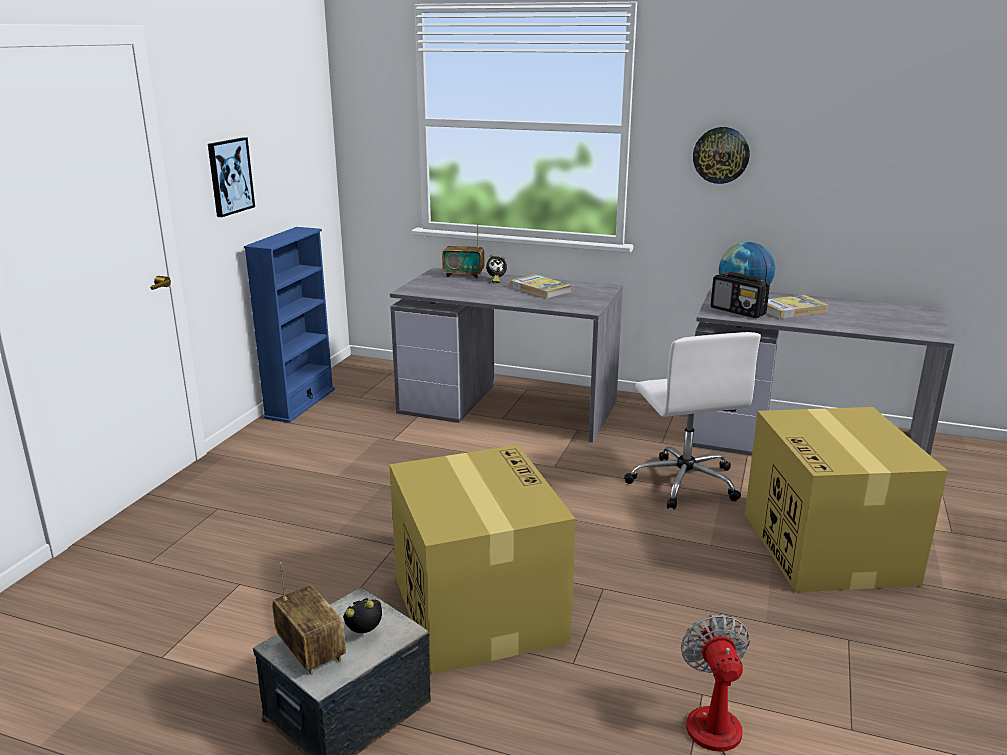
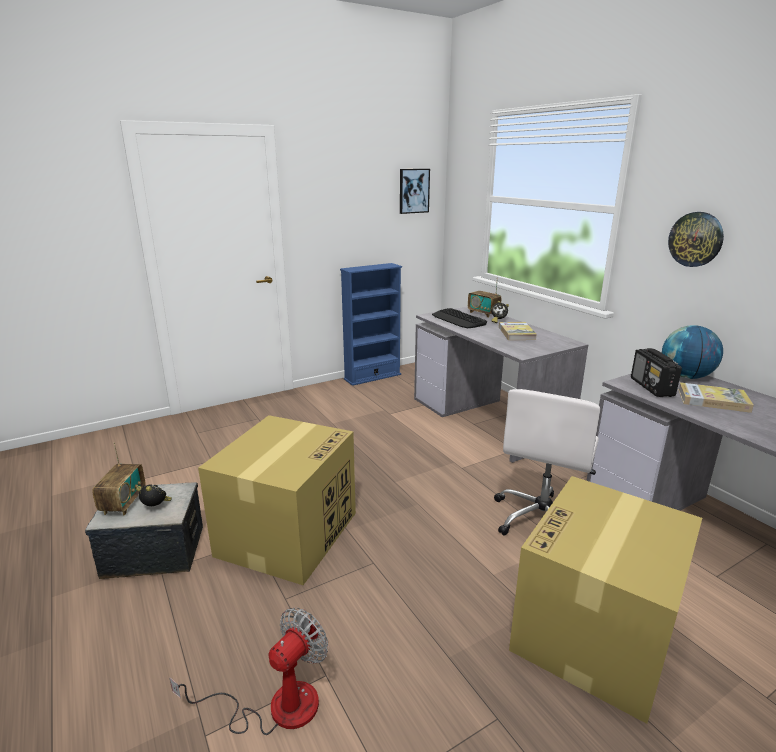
camera: 40 degrees right, 0 degrees up
(230, 176) = (337, 223): picture -> picture (413, 191)
(451, 288) = (458, 319): none -> keyboard

